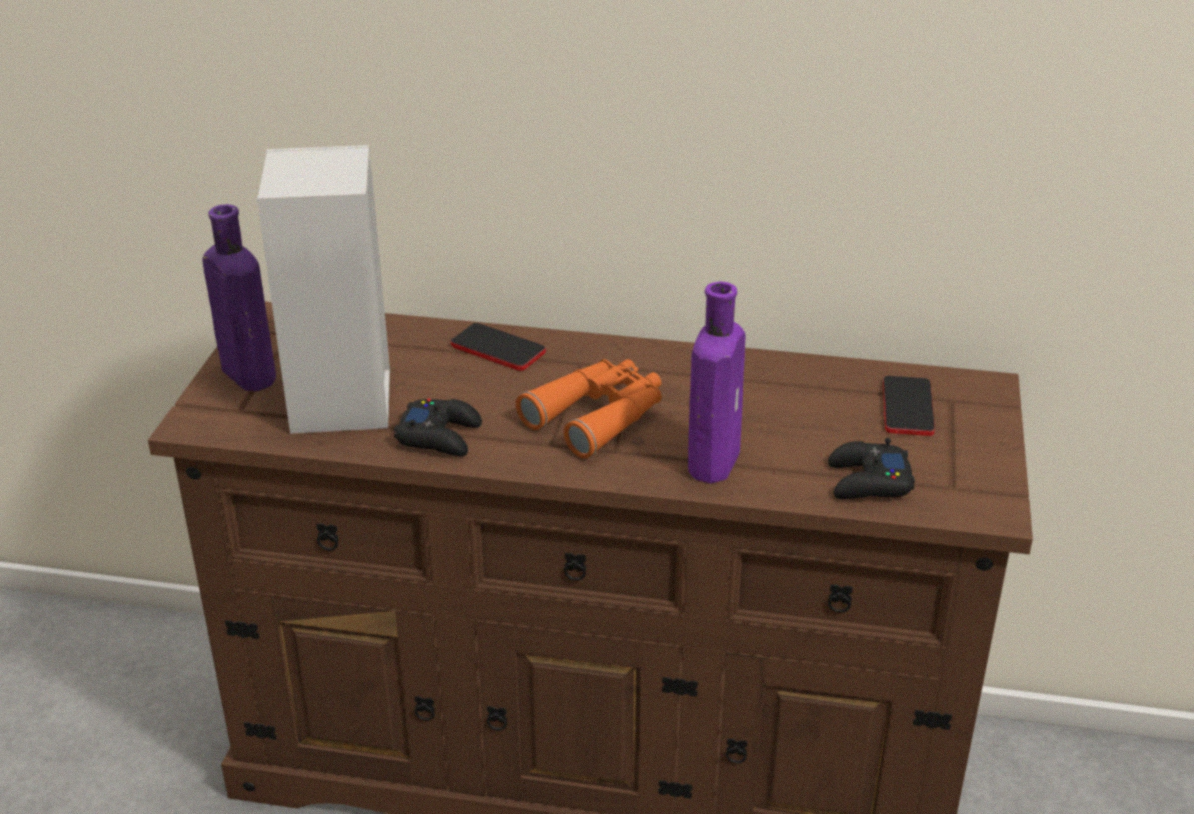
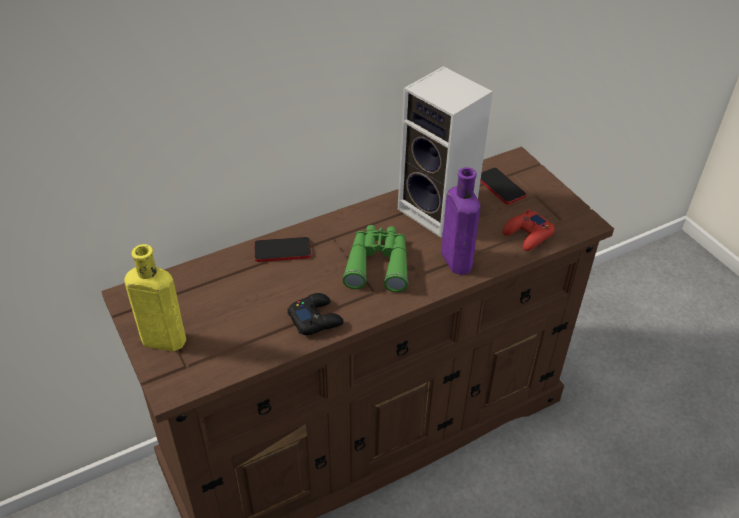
camera: 40 degrees left, 10 degrees up
(246, 372) = (160, 339): purple bottle -> yellow bottle
(344, 404) = (241, 328): speaker -> speaker (439, 211)
(598, 416) = (378, 264): orange binoculars -> green binoculars
(868, 482) = (528, 235): black game controller -> red game controller

